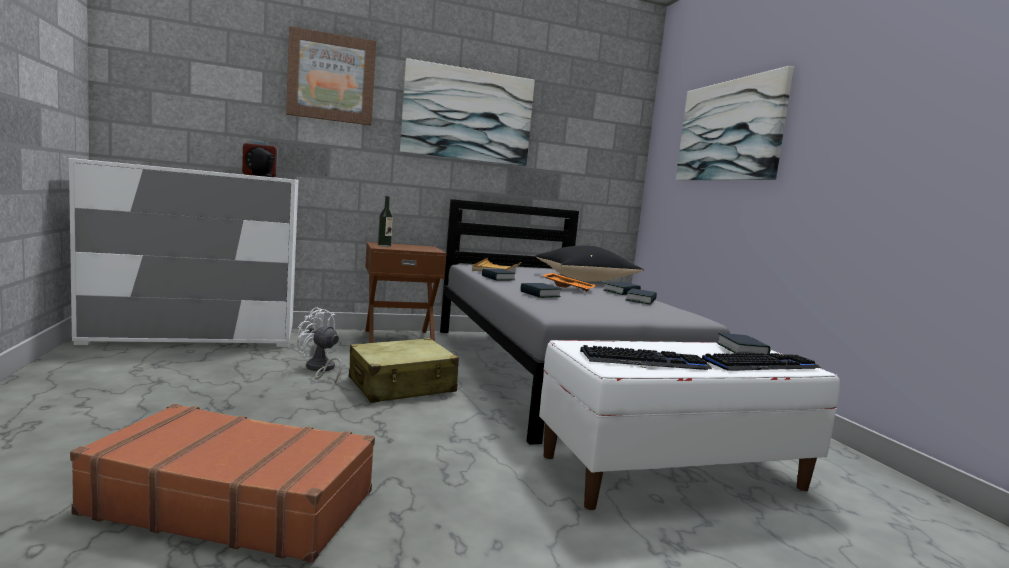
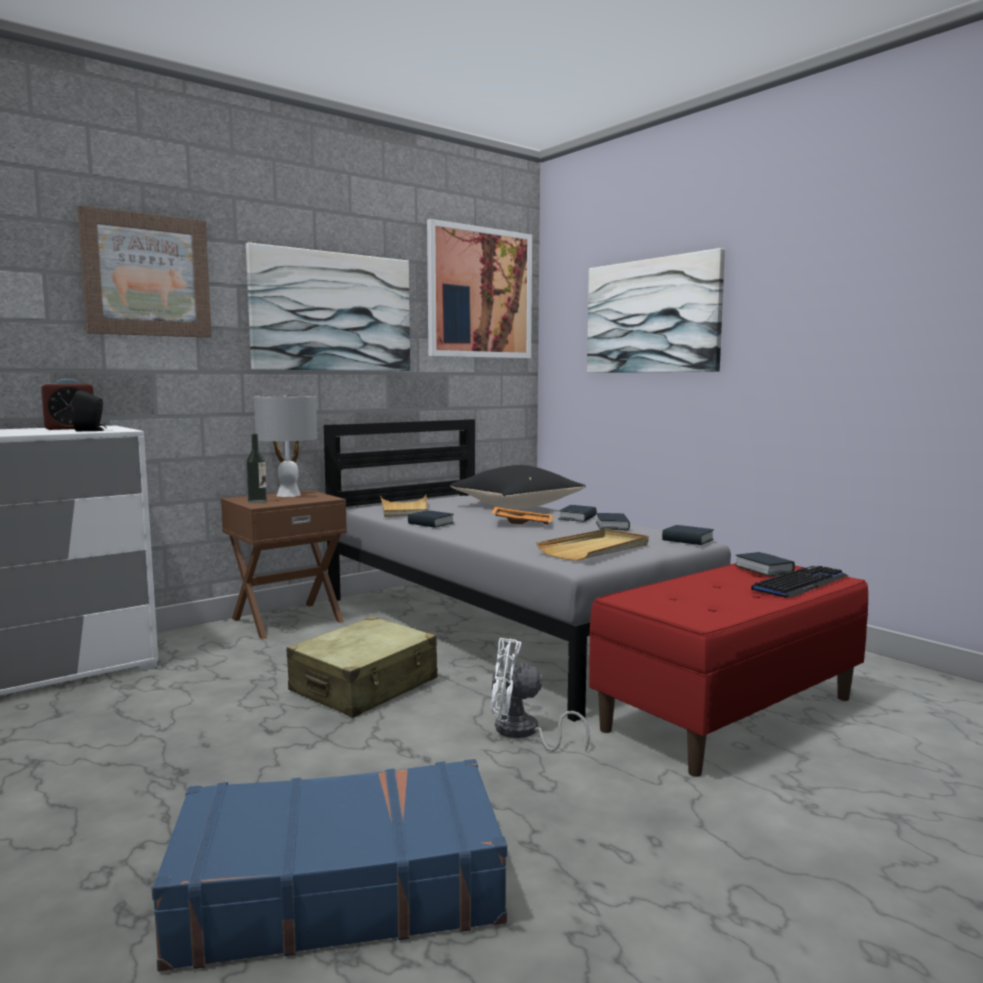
camera: 20 degrees left, 0 degrees up
(233, 502) = (338, 888): brown suitcase -> blue suitcase
(320, 369) = (239, 689): white fan -> white fan (523, 733)
(413, 246) = (288, 495): none -> grey table lamp
(540, 294) = (513, 540): book -> book (687, 540)
(595, 309) = (595, 549): none -> beige tray
(597, 110) = (480, 293): none -> picture
(644, 361) = (710, 604): keyboard -> none
(673, 472) = (729, 713): white bench -> red bench

